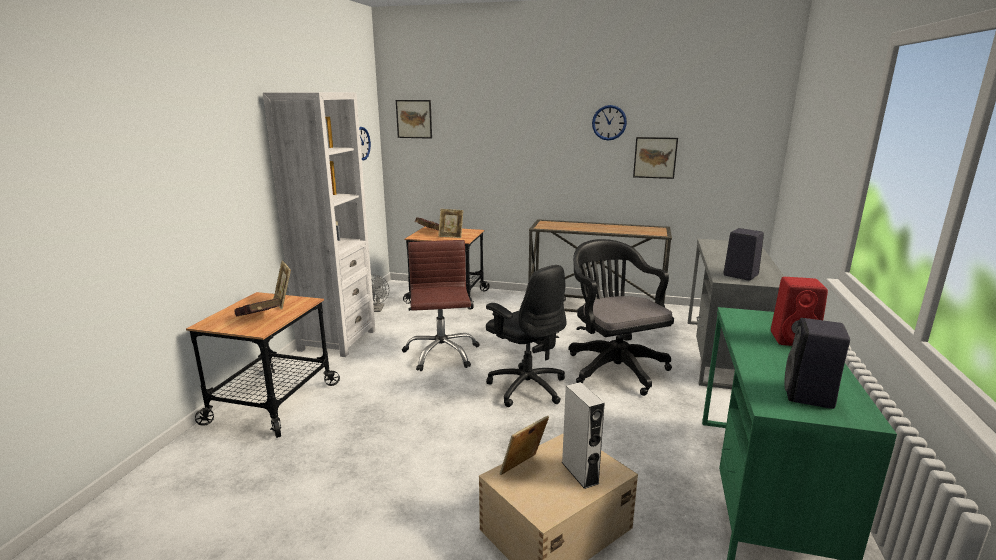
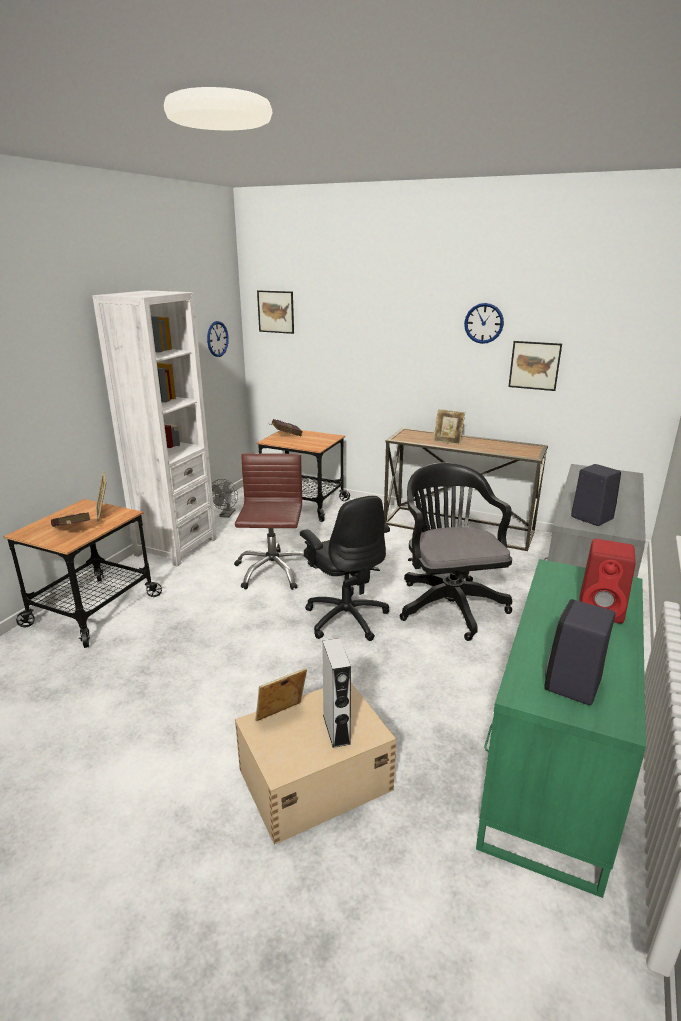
camera: 10 degrees right, 5 degrees up
(451, 236) = (305, 442): picture frame -> picture frame (447, 442)

